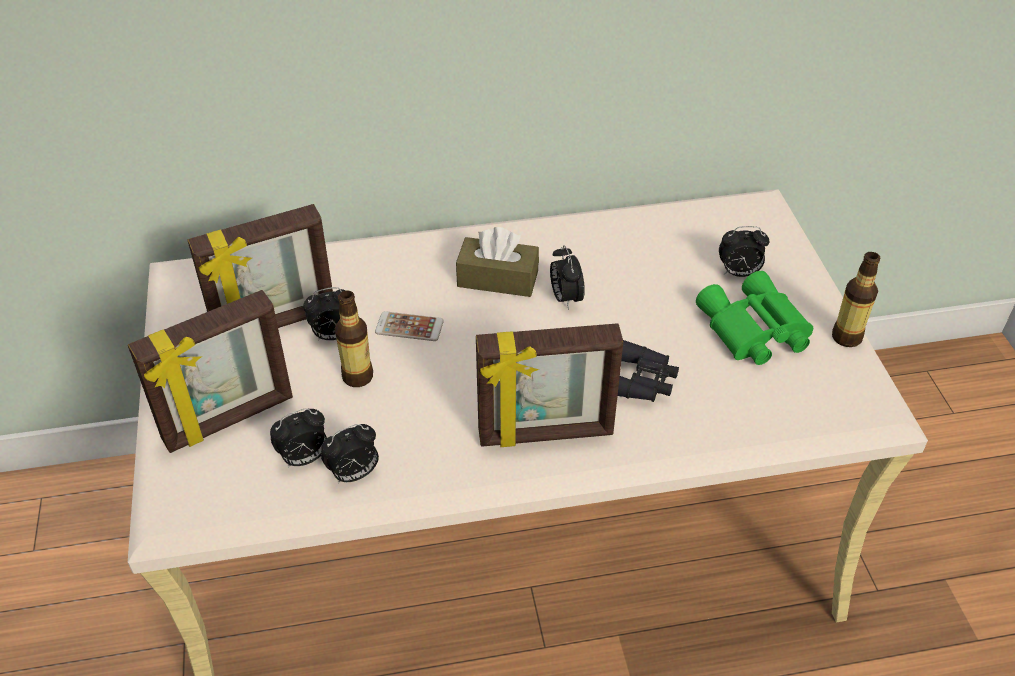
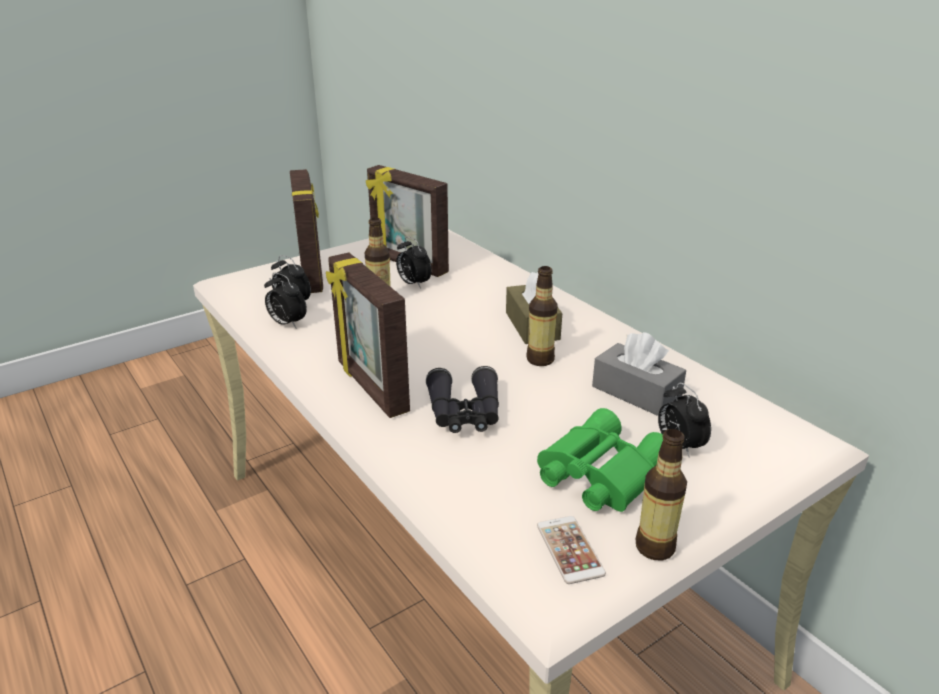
camera: 65 degrees right, 15 degrees down
(229, 420) = (312, 274): picture frame -> picture frame turned 135 degrees counterclockwise
(409, 327) = (445, 306): phone -> phone (569, 549)
(565, 298) = (540, 359): alarm clock -> bottle
(653, 262) = (636, 392): none -> grey tissue box

